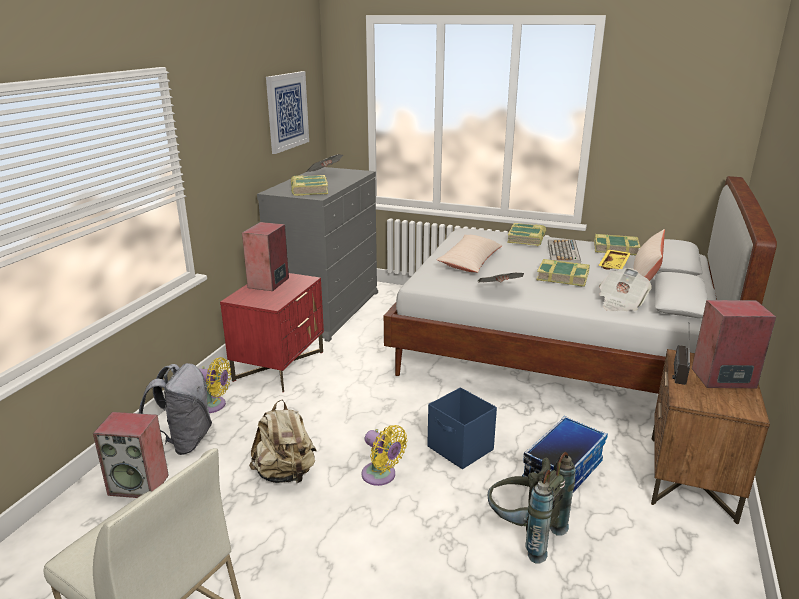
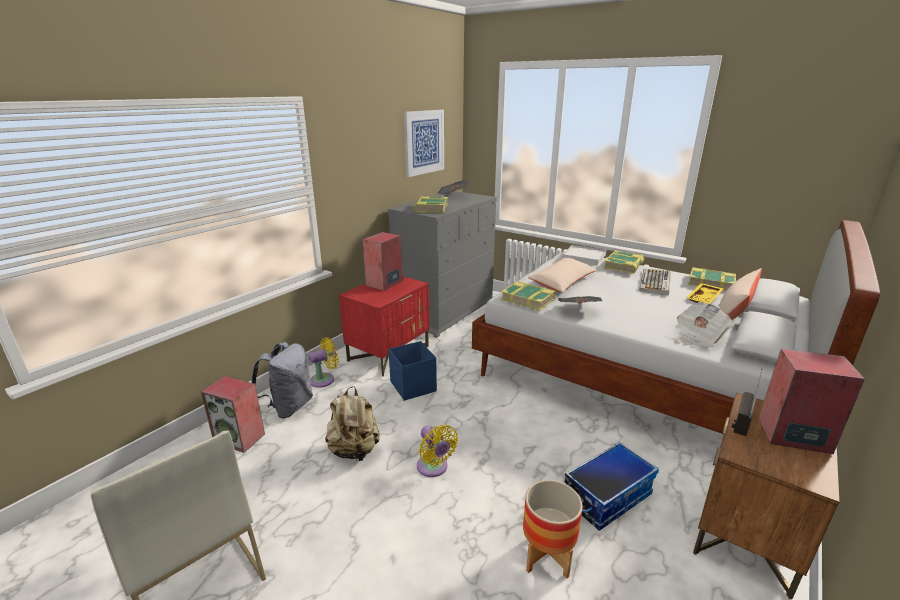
camera: 15 degrees right, 0 degrees up
(214, 405) = (324, 379): yellow fan -> yellow fan turned 60 degrees counterclockwise
(460, 449) = (514, 455): blue storage box -> blue storage box (413, 387)
(482, 232) = (583, 257): none -> white tray
(524, 534) = (547, 557): grey backpack -> planter
(562, 277) = (645, 305): book -> book (528, 299)

